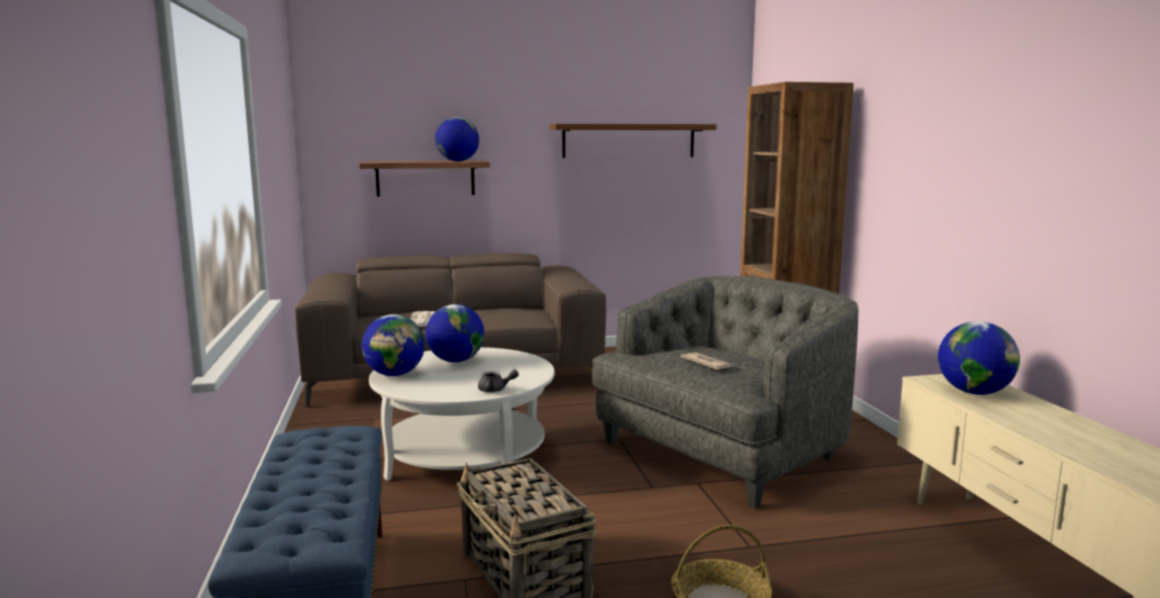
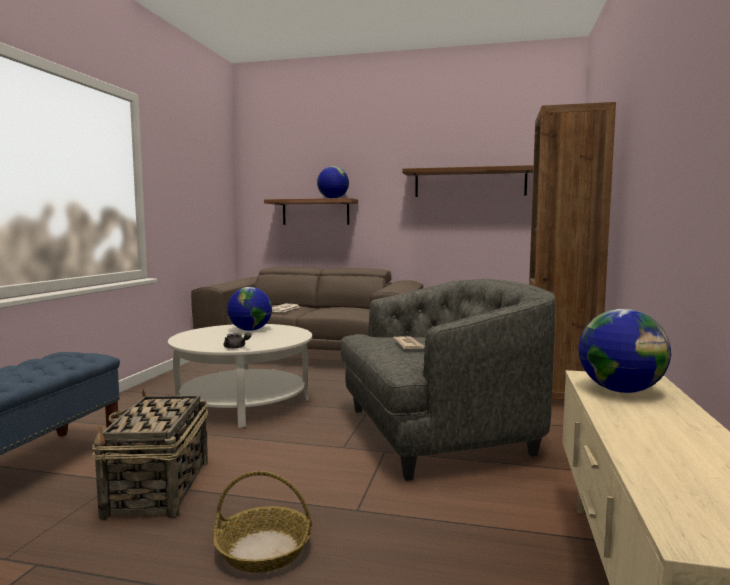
camera: 25 degrees right, 5 degrees down
(395, 374) = (196, 333): globe -> none

